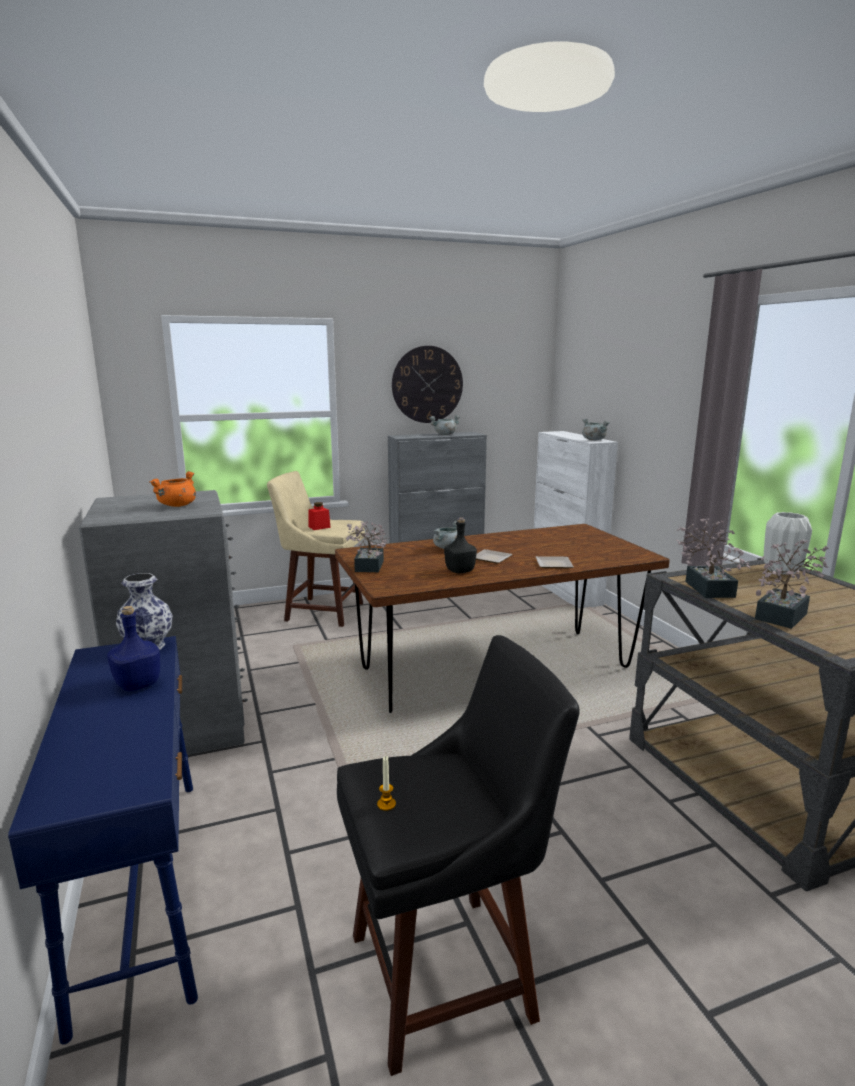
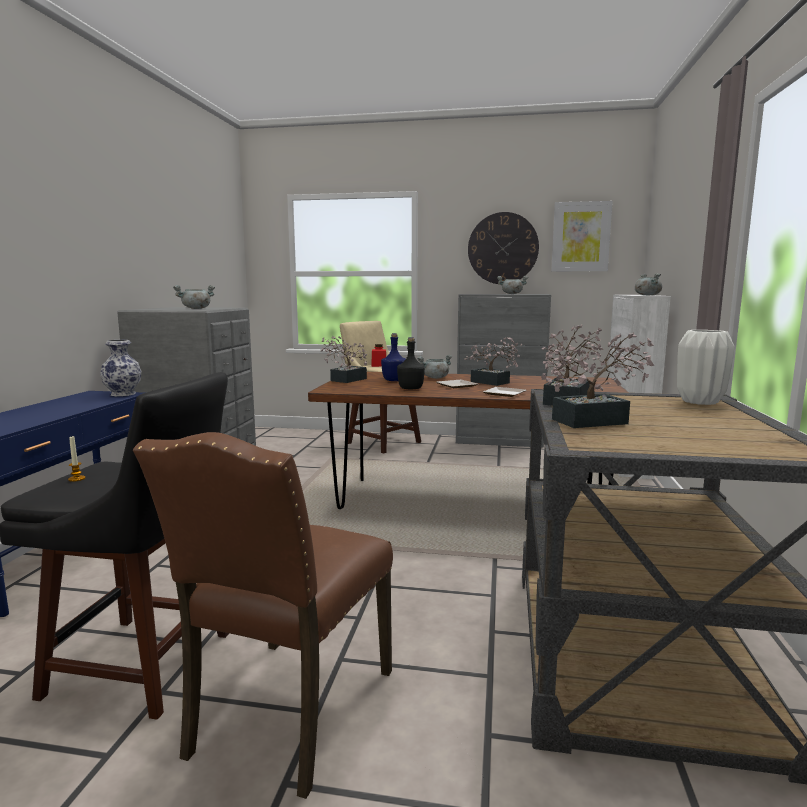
camera: 30 degrees right, 5 degrees down
(138, 685) = (77, 405): blue bottle -> blue bottle (394, 380)
(177, 505) = (196, 308): orange cooking pot -> grey cooking pot
(500, 372) = (581, 237): none -> picture
(512, 548) = (493, 383): none -> potted plant
(630, 952) = (288, 713): none -> brown chair

